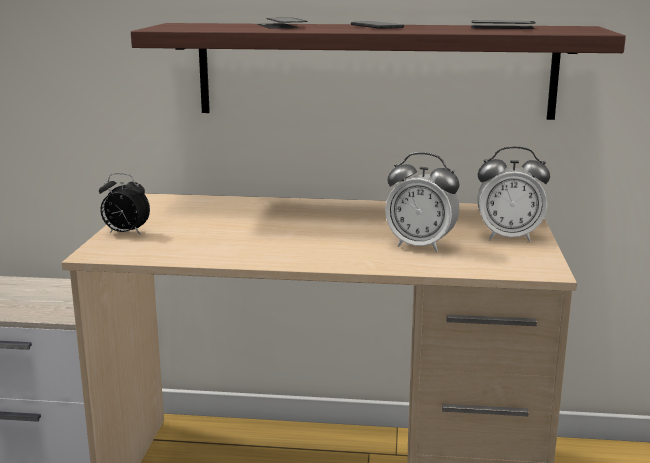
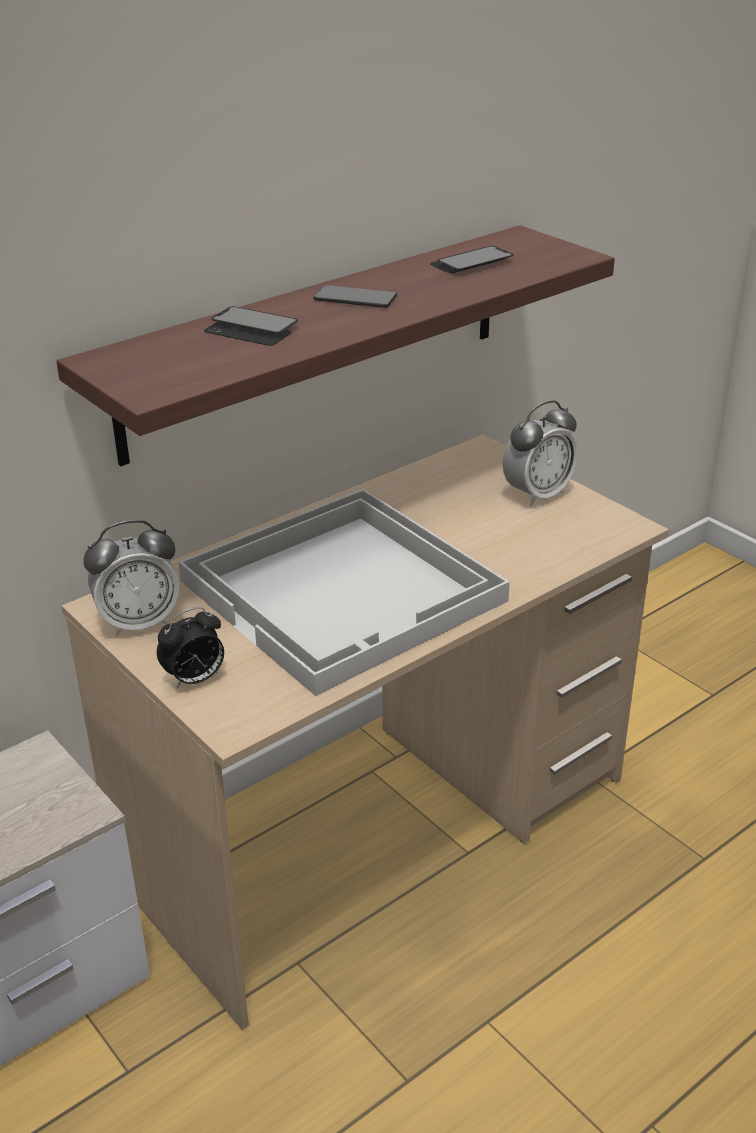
camera: 45 degrees left, 15 degrees up
(280, 232) = (345, 591): none -> white tray
(420, 246) = (495, 544): alarm clock -> alarm clock (139, 622)

